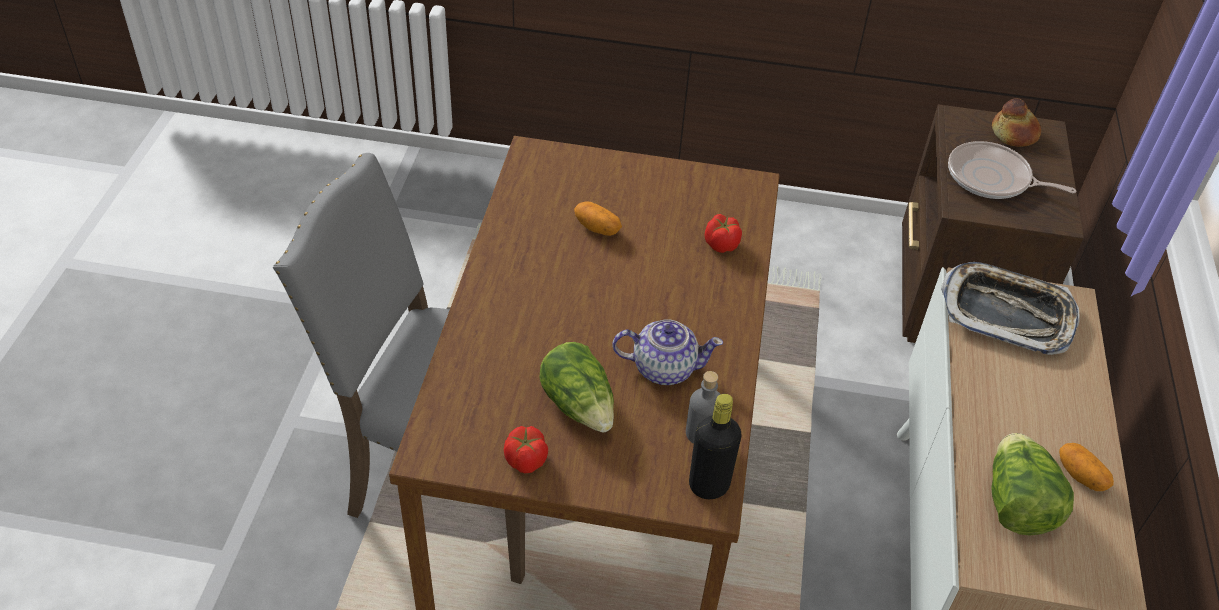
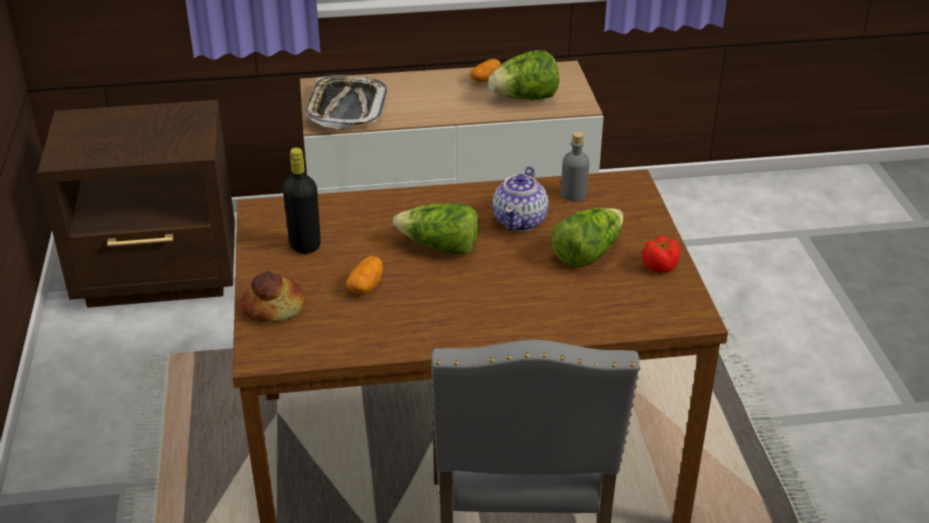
camera: 105 degrees left, 10 degrees down
(639, 292) = (440, 247): none -> lettuce
(663, 368) = (520, 221): teapot -> teapot turned 150 degrees counterclockwise
(709, 485) = (618, 184): black bottle -> black bottle (305, 245)
(721, 244) = (354, 215): tomato -> none
(992, 179) = (152, 139): frying pan -> none
(1014, 134) = (80, 131): bread -> bread (273, 307)

